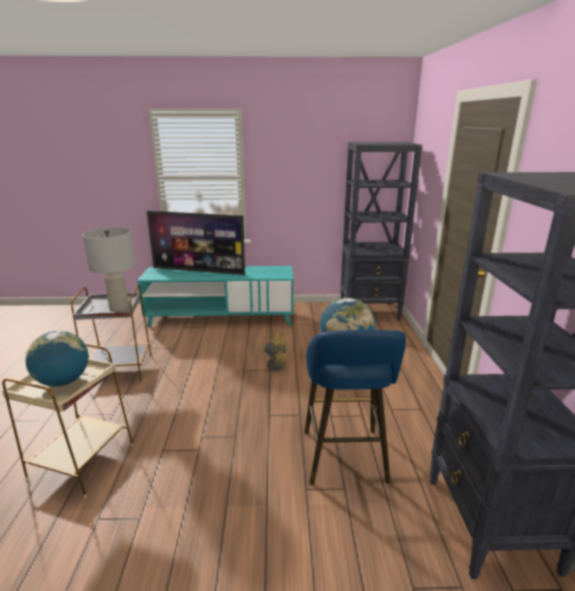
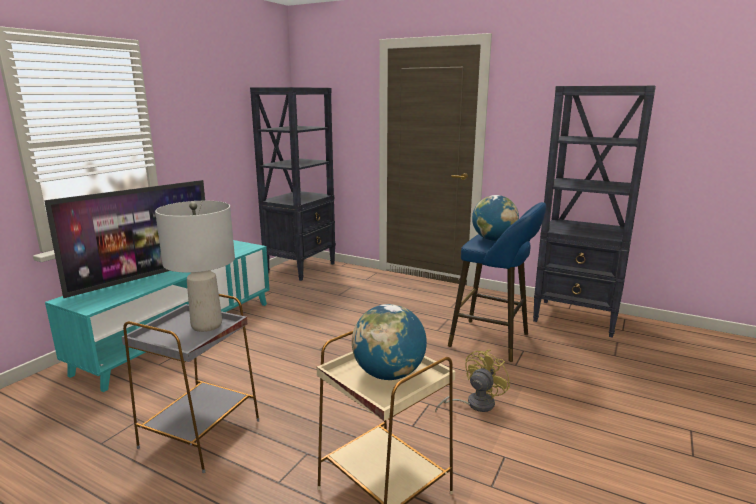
camera: 60 degrees left, 5 degrees down
(273, 364) = (328, 332): yellow fan -> yellow fan (474, 404)

